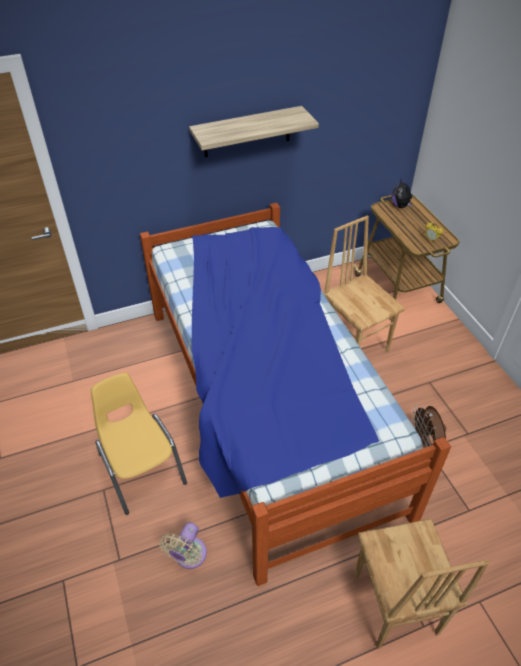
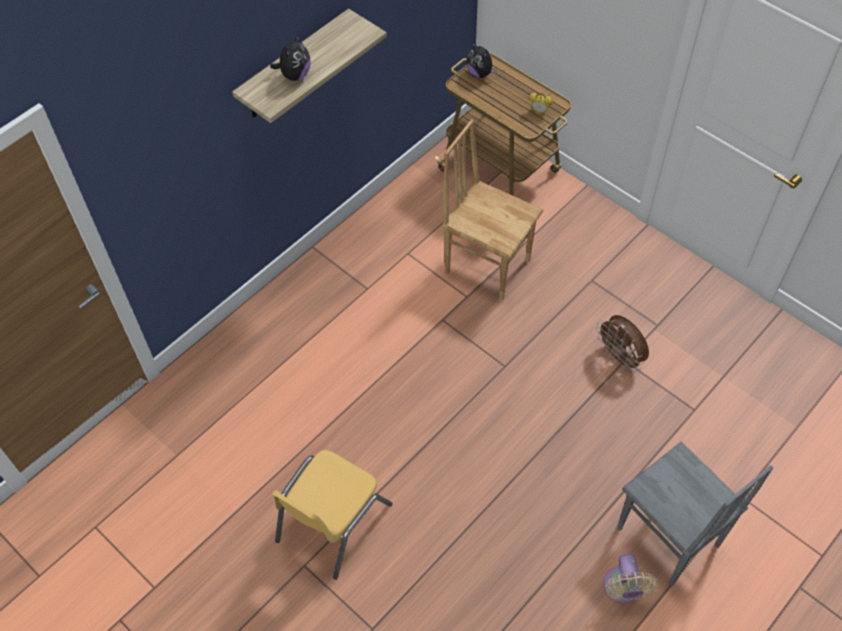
camera: 25 degrees left, 10 degrees up
(141, 468) = (332, 522): yellow chair -> yellow chair turned 90 degrees counterclockwise
(188, 556) = (443, 590): beige fan -> beige fan (622, 589)
(237, 128) = (295, 75): none -> plush toy
(266, 405) = (428, 385): bed -> none
(394, 605) = (667, 538): brown chair -> grey chair

